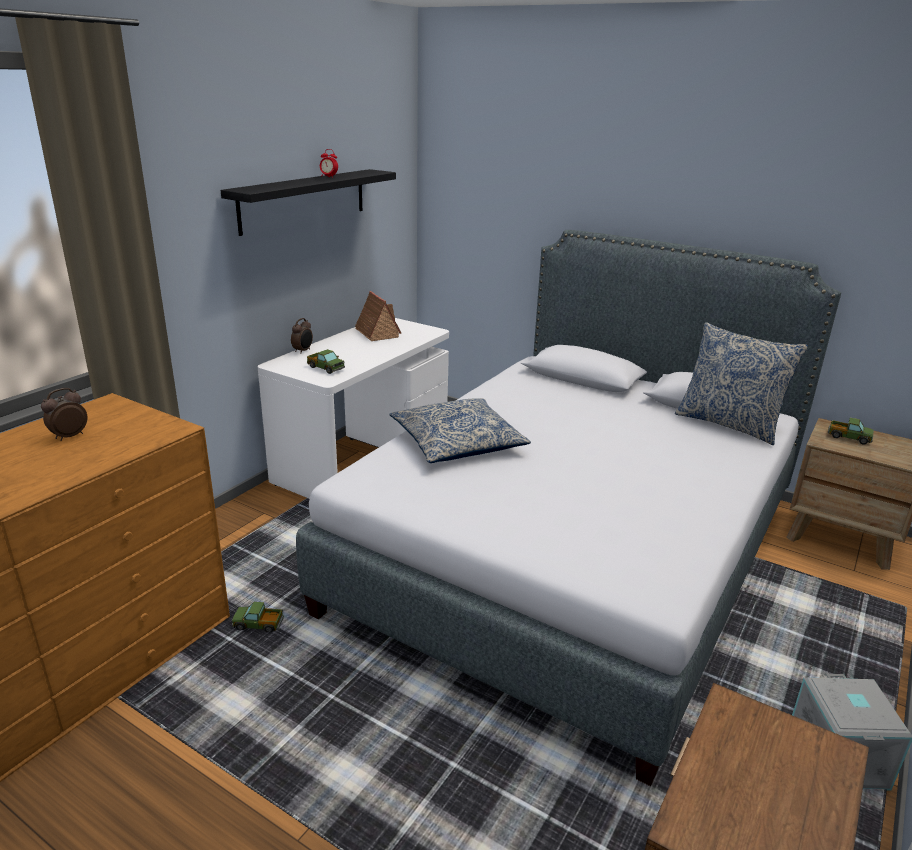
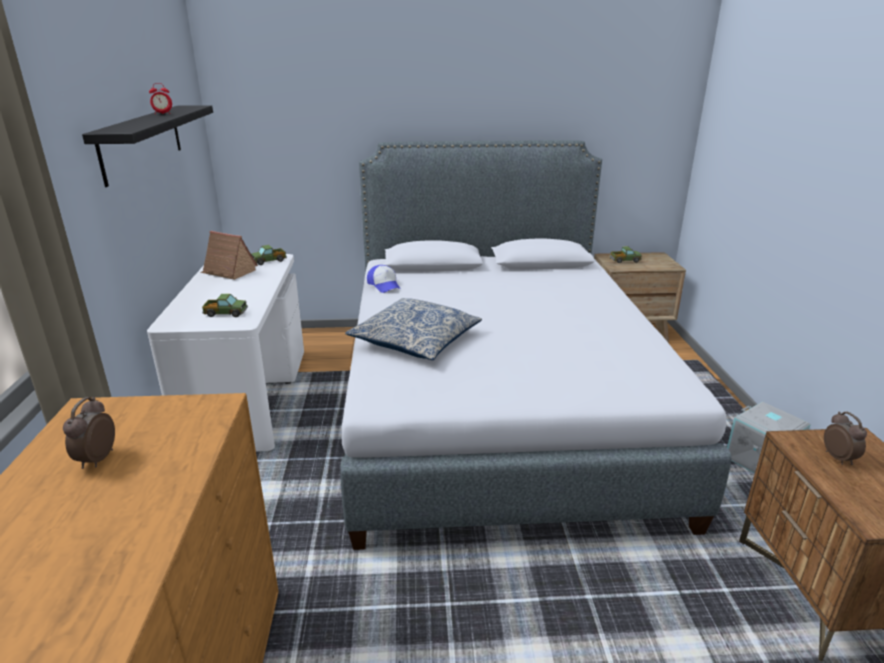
camera: 35 degrees left, 0 degrees up
(258, 625) = (315, 583): toy truck -> toy truck (269, 261)
(303, 351) = (177, 305): alarm clock -> alarm clock (838, 458)
(504, 383) = (384, 285): none -> cap
(729, 424) = (566, 270): pillow -> none

